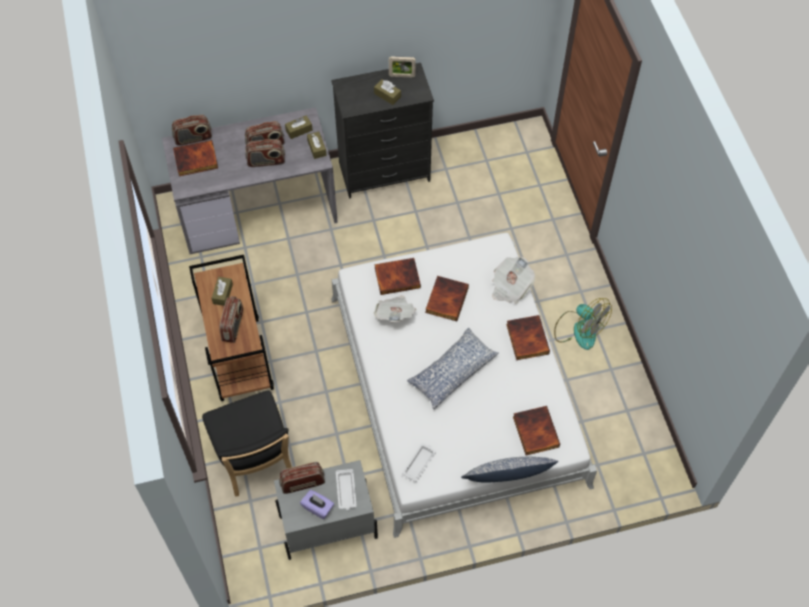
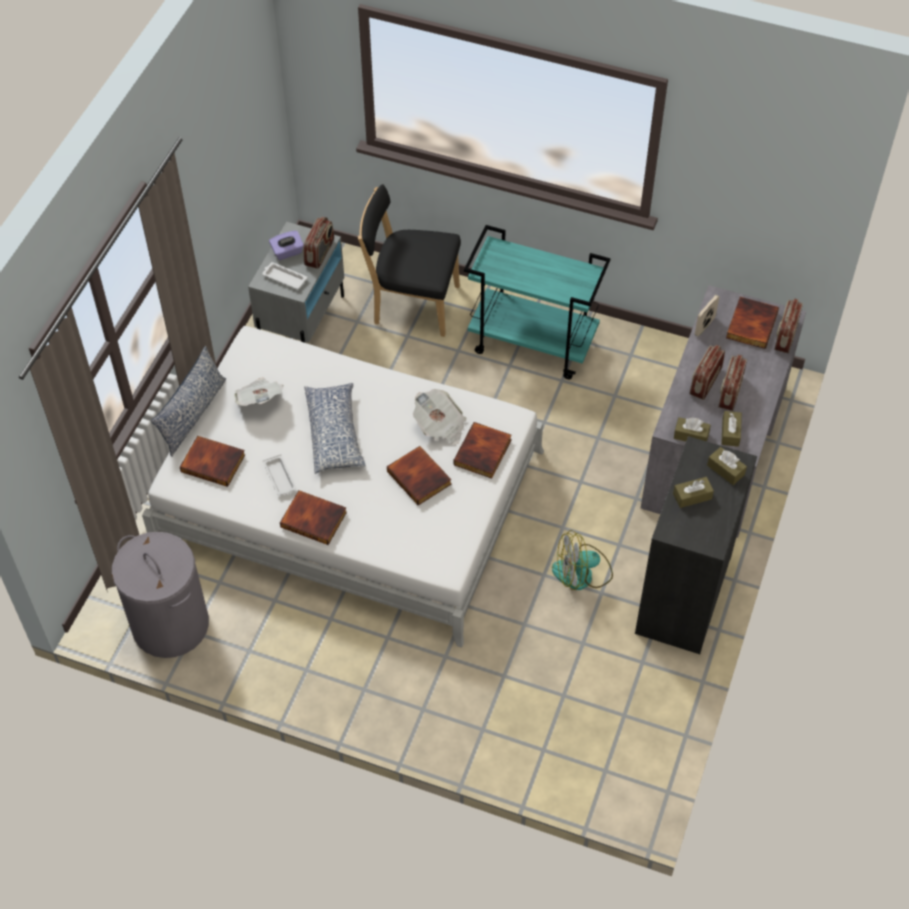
camera: 125 degrees right, 5 degrees down
(223, 294) = (561, 277): brown tissue box -> brown tissue box (725, 470)
(233, 326) = (517, 268): radio -> none
(239, 357) = (534, 343): brown cart -> turquoise cart
(402, 76) = (714, 528): picture frame -> picture frame (704, 326)
(419, 463) = (266, 354): white tray -> white tray (280, 478)
(510, 287) = (387, 545): newspaper -> newspaper (259, 400)
(579, 329) = (320, 653): fan -> fan (582, 573)
(634, 427) = (170, 625): none -> grey laundry basket

